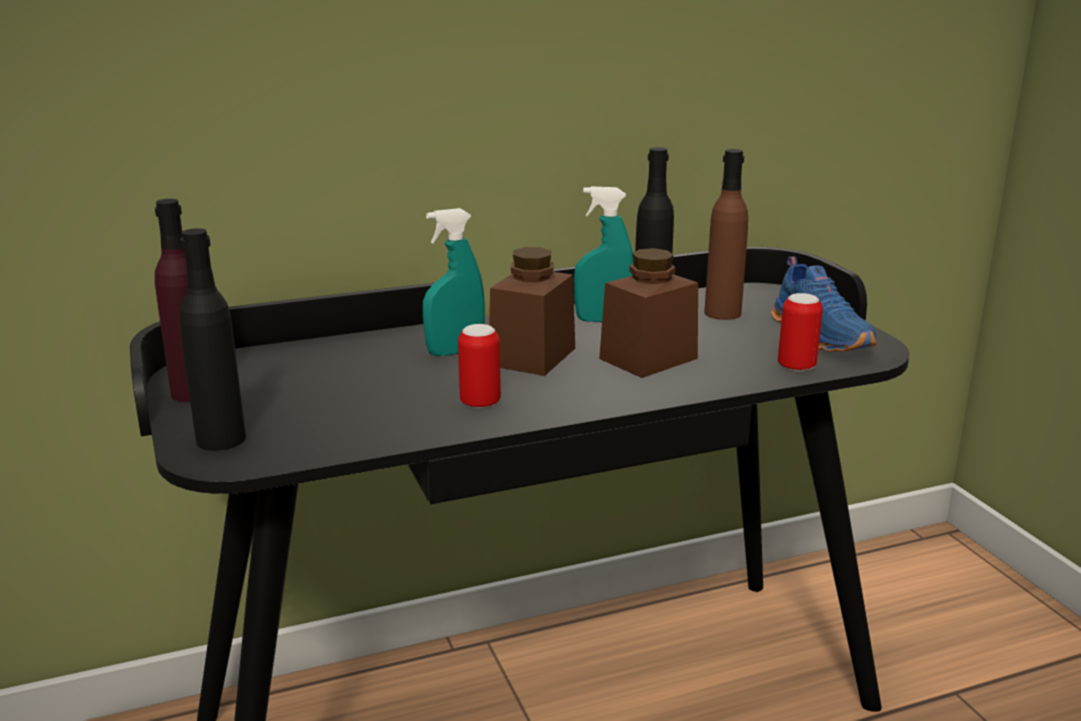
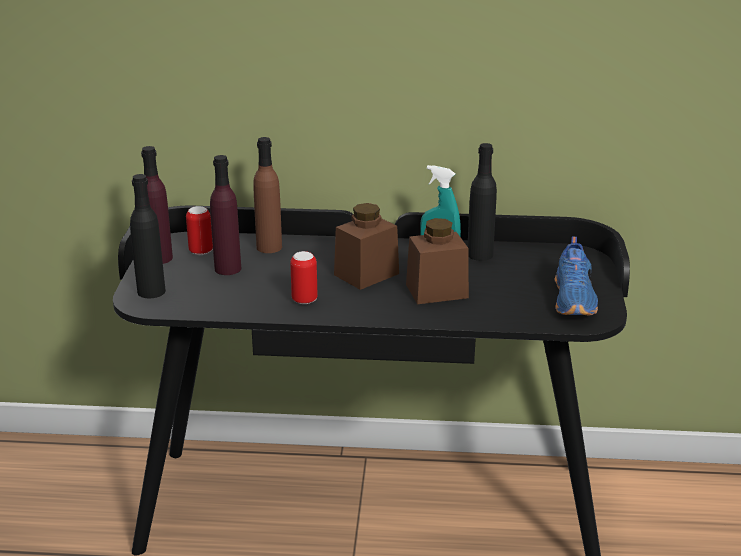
camera: 25 degrees right, 5 degrees up
(320, 386) = (227, 269): none -> purple bottle
(455, 352) = (324, 261): turquoise spray bottle -> none
(722, 313) = (526, 267): brown bottle -> brown bottle (269, 247)
(796, 367) = (526, 319): can -> can (201, 251)

